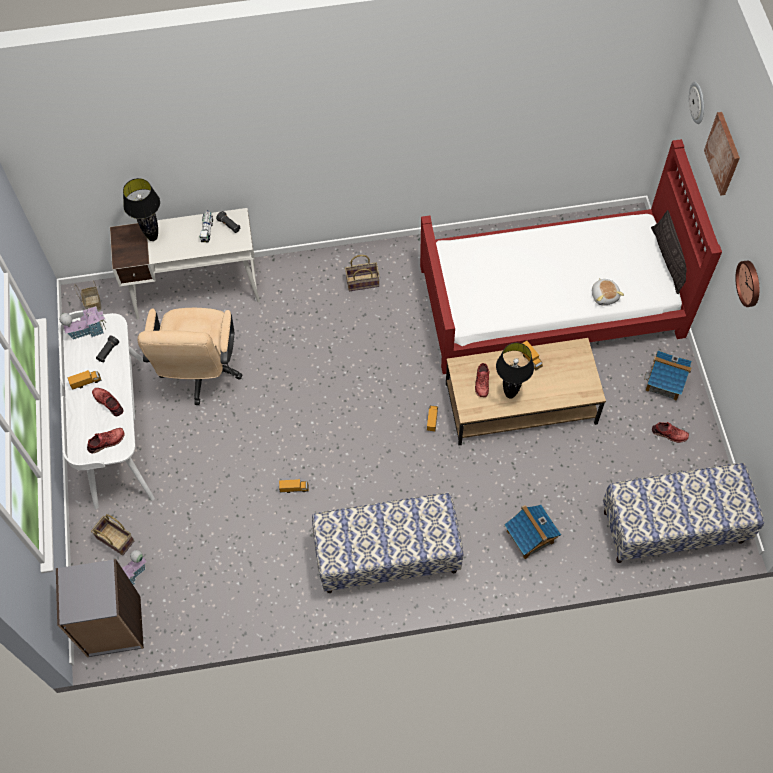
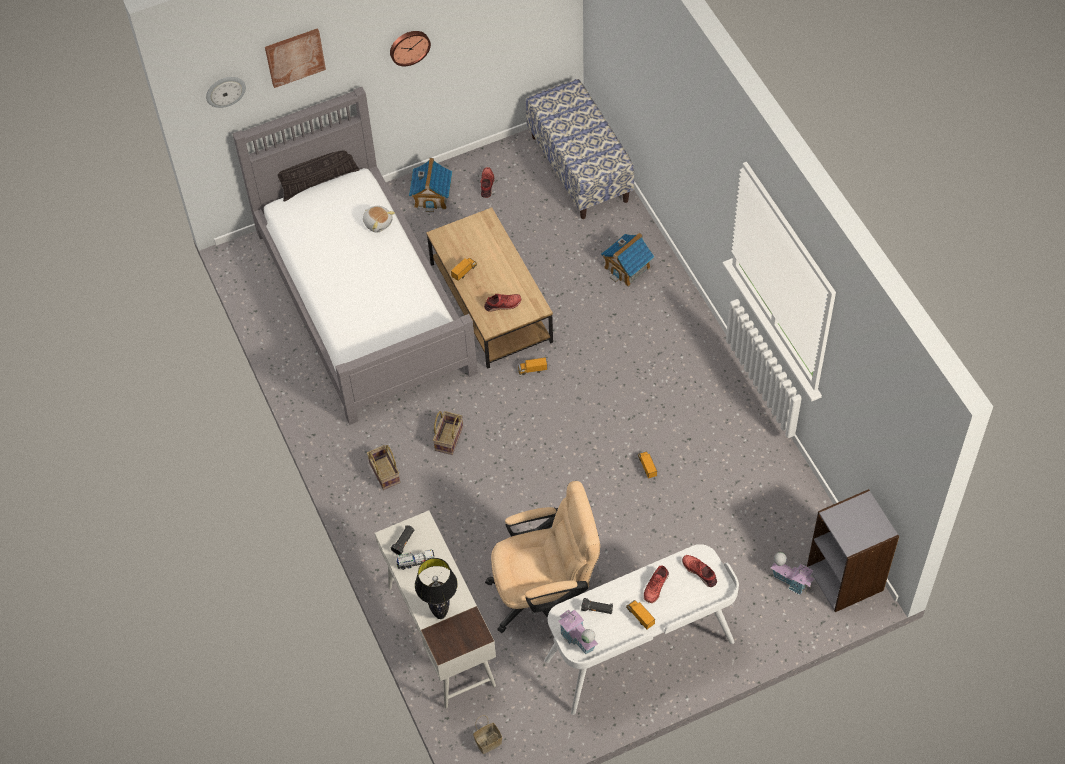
camera: 105 degrees left, 5 degrees down
(116, 539) = (758, 609): basket -> basket (448, 437)
(387, 556) = (687, 371): bench -> none
(509, 394) = (509, 280): black table lamp -> none
(551, 301) = (363, 300): red bed -> grey bed
(605, 295) = (378, 222): plush toy -> plush toy turned 75 degrees clockwise

